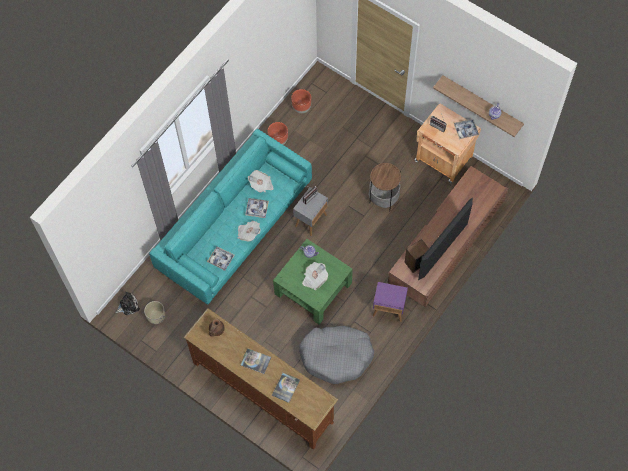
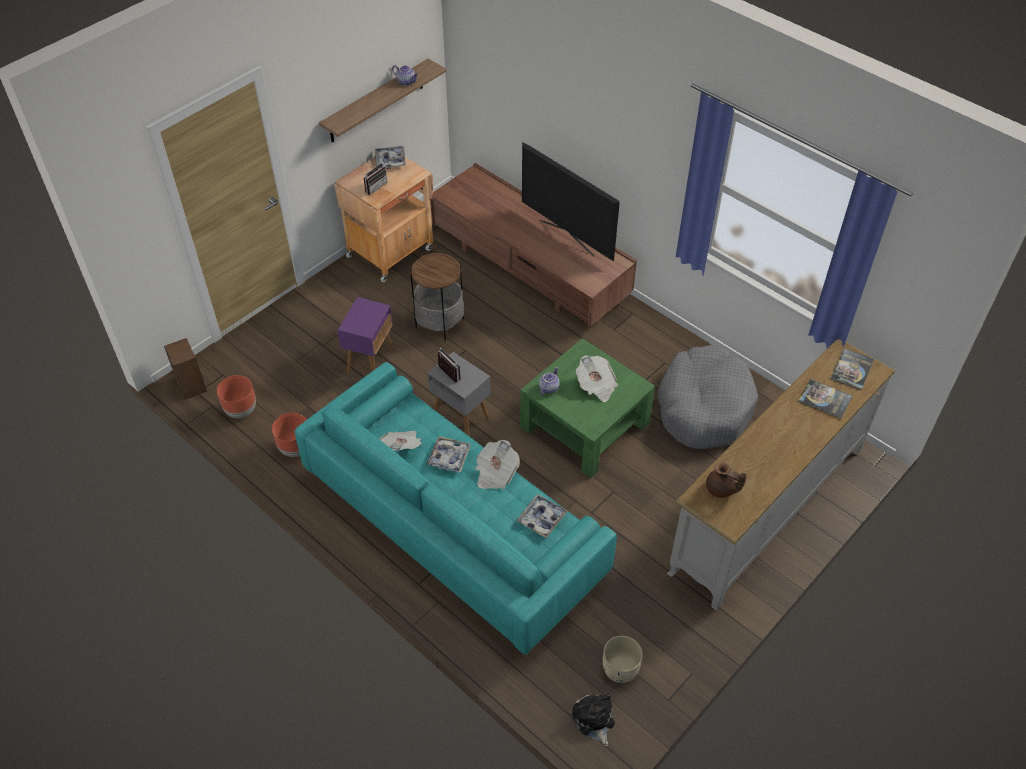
camera: 85 degrees left, 15 degrees down
(255, 361) = (779, 436): book -> book (852, 369)
(263, 391) = (766, 508): brown cabinet -> grey cabinet
(389, 310) = (629, 337): purple side table -> purple side table (370, 360)
(416, 262) = (579, 267): speaker -> speaker (191, 385)

